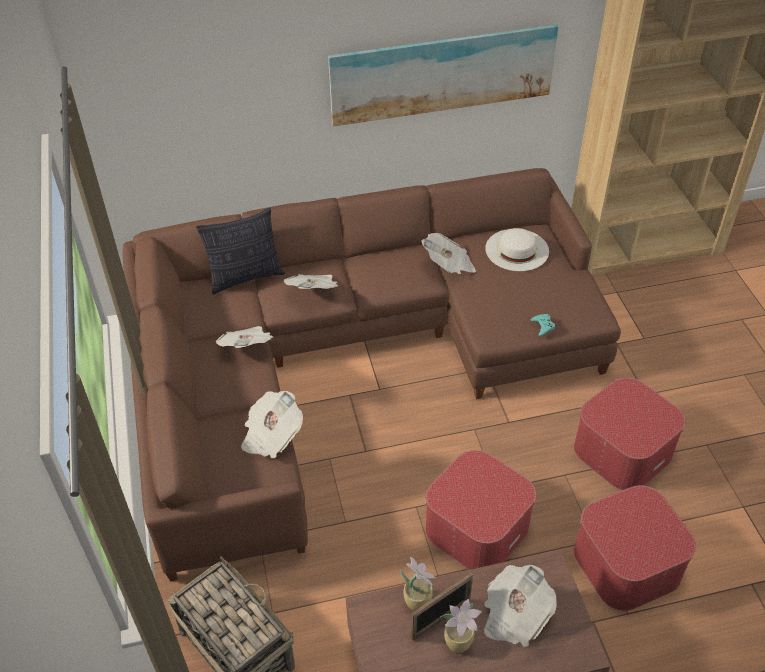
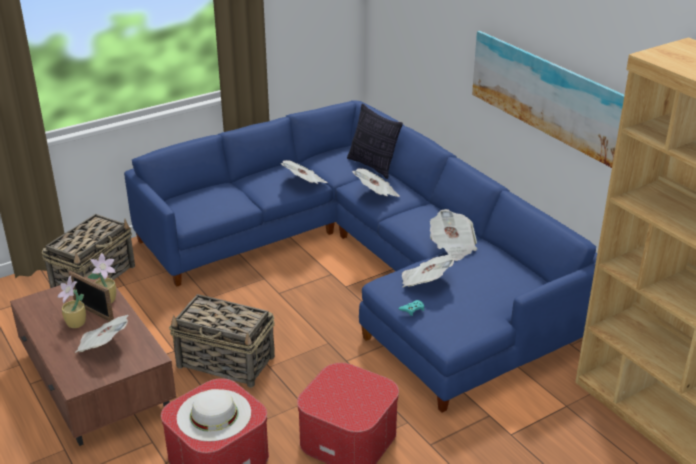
camera: 70 degrees right, 15 degrees down
(271, 435) = (225, 208): newspaper -> newspaper (424, 282)
(347, 359) = (368, 265): brown sofa -> blue sofa
(477, 527) = (226, 362): ottoman -> basket
(517, 250) = (500, 277): white hat -> white hat (214, 415)

